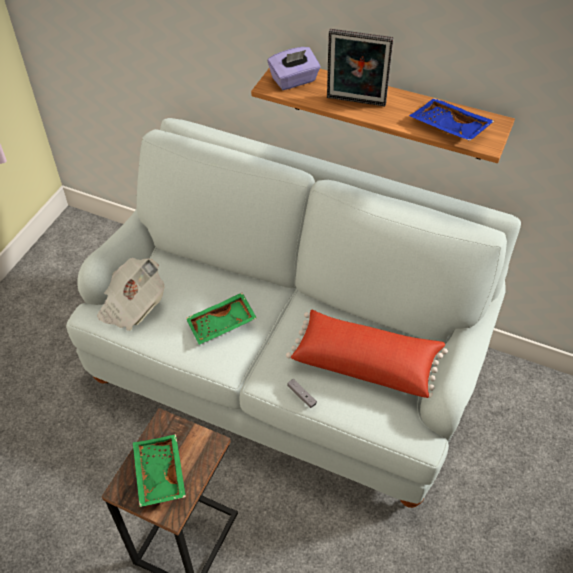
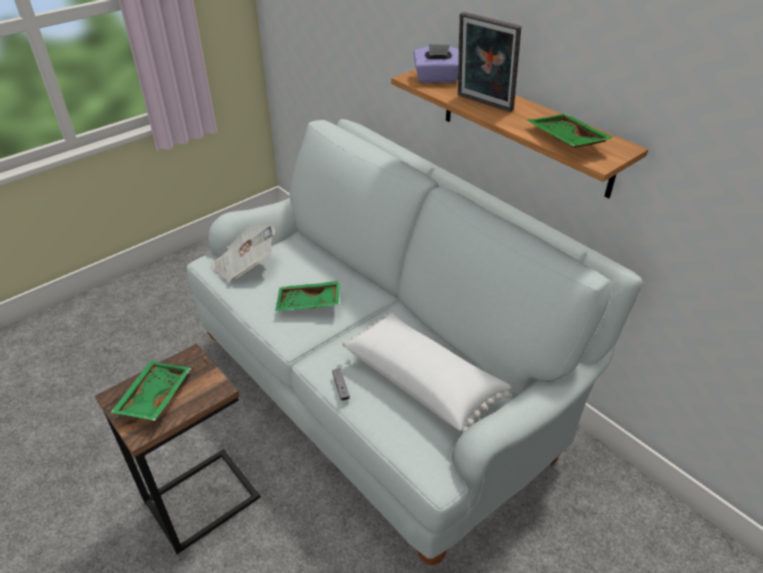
camera: 25 degrees right, 10 degrees down
(366, 362) = (423, 380): red pillow -> white pillow
(448, 128) = (565, 140): blue tray -> green tray

